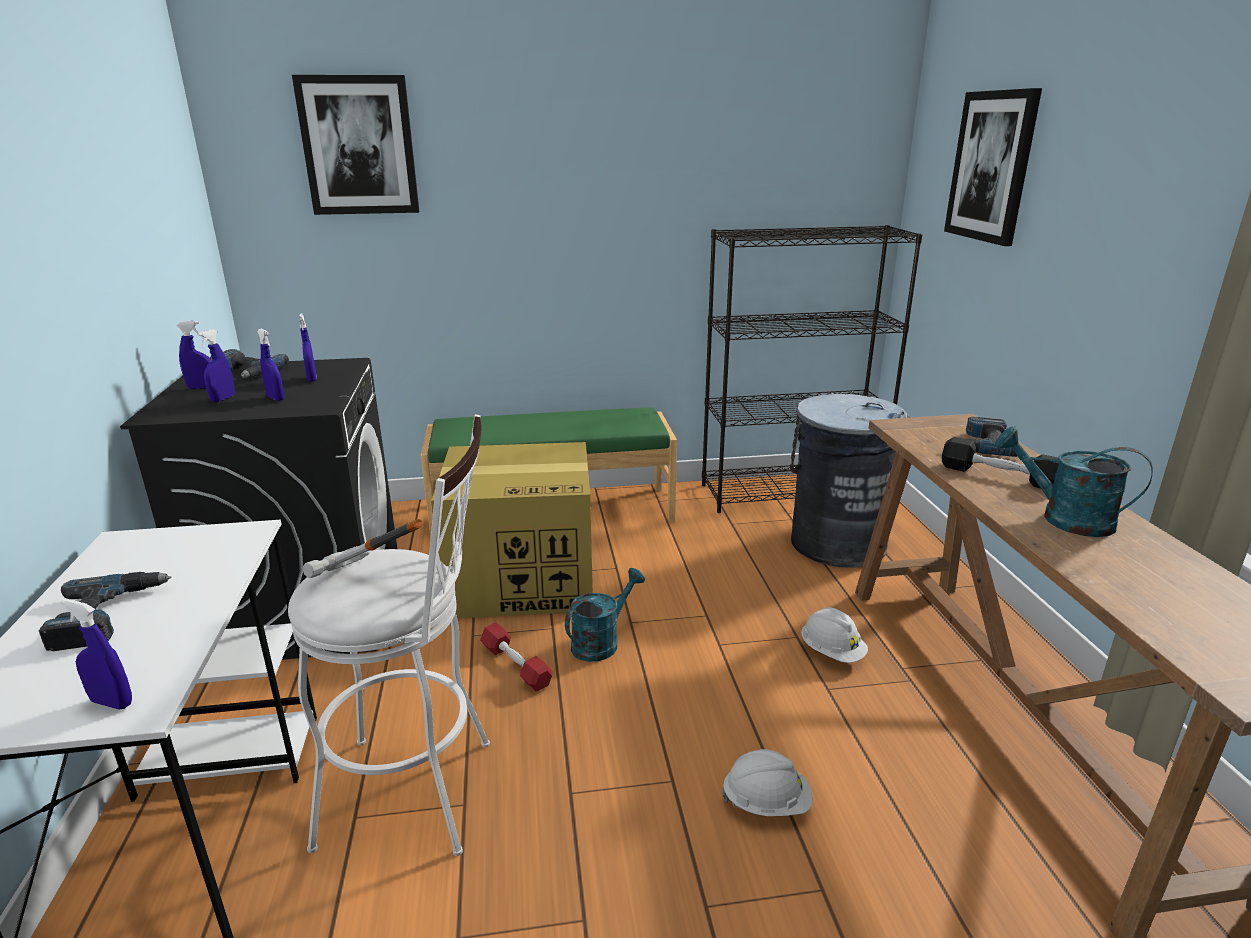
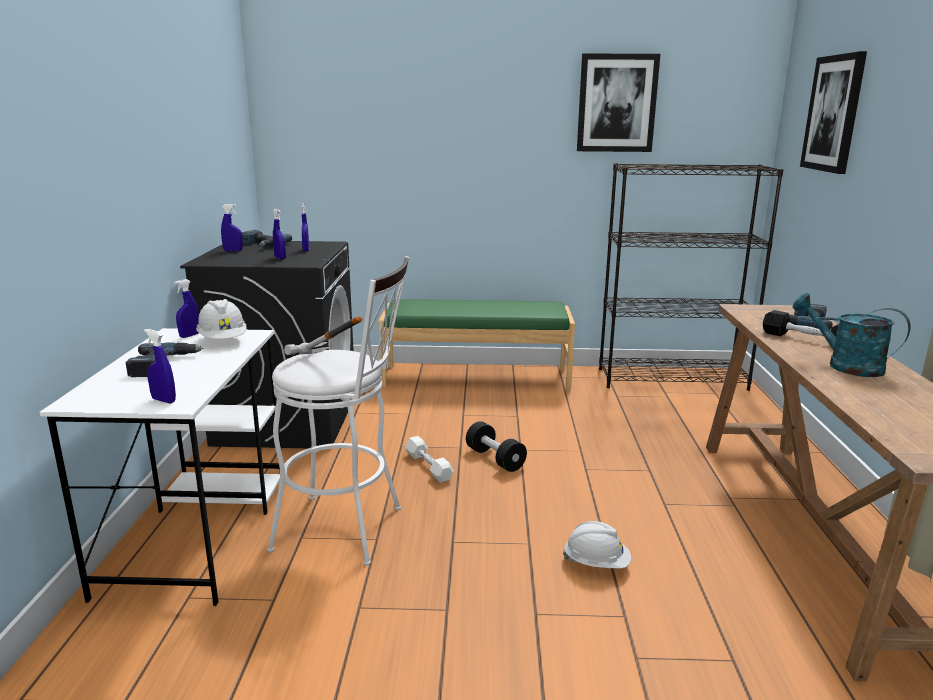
camera: 10 degrees right, 5 degrees down
(223, 399) = (246, 256): blue spray bottle -> blue spray bottle (190, 335)
(359, 146) = (356, 96): picture -> picture (617, 103)
(516, 666) = (428, 467): red dumbbell -> white dumbbell
(524, 579) = (445, 417): cardboard box -> none
(601, 642) = (495, 459): turquoise watering can -> black dumbbell
(832, 652) = (675, 482): white hard hat -> white hard hat (223, 340)
(837, 543) = (701, 415): grey trash can -> none

